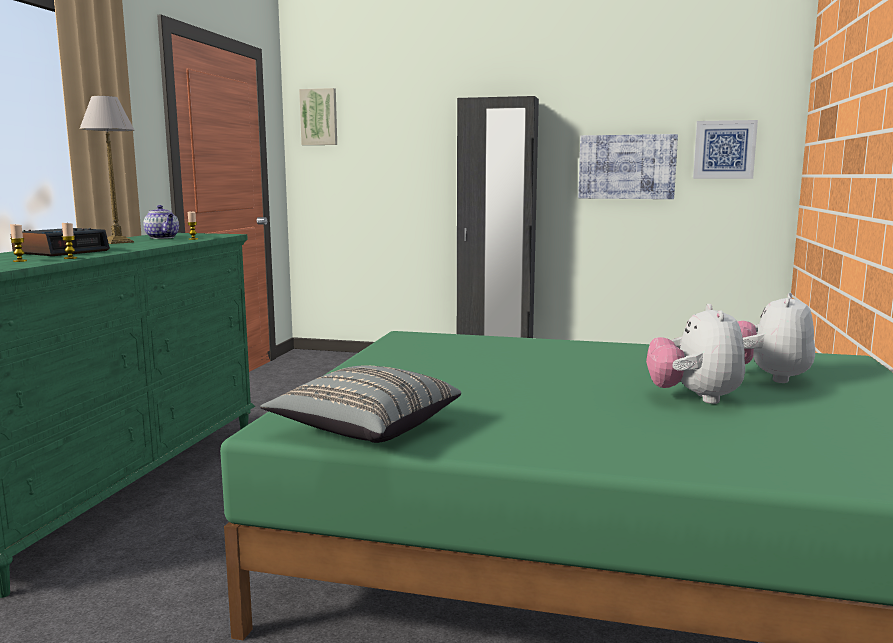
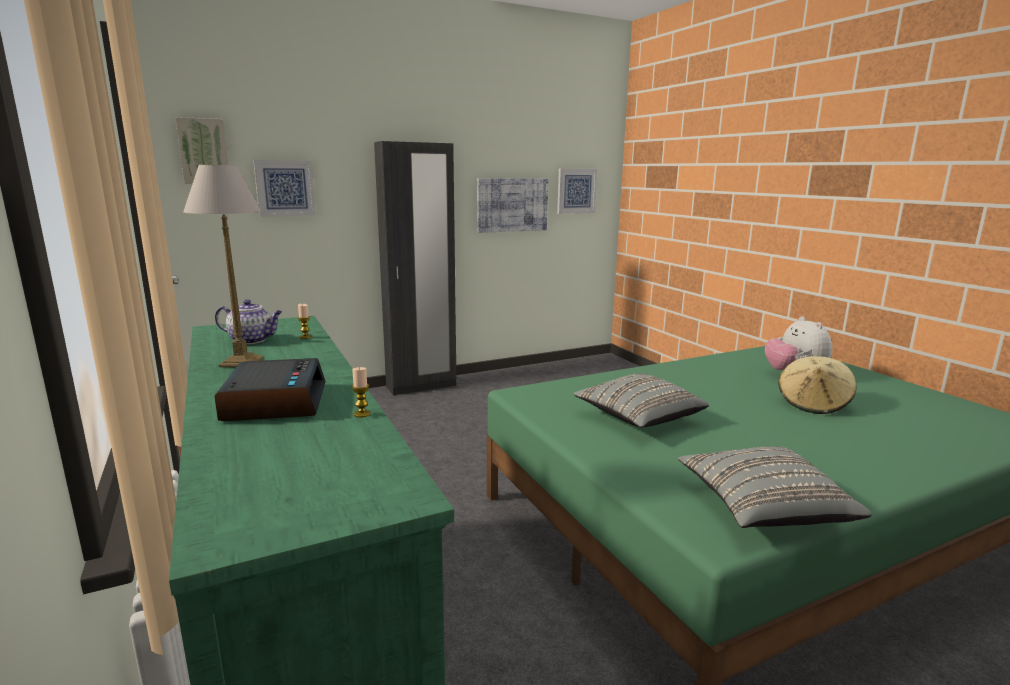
camera: 40 degrees left, 5 degrees up
(20, 261) = (328, 439): candle -> none
(380, 148) = (285, 188): none -> picture
(454, 366) = (638, 418): none -> grey pillow
(694, 398) = (813, 404): plush toy -> beige hat

